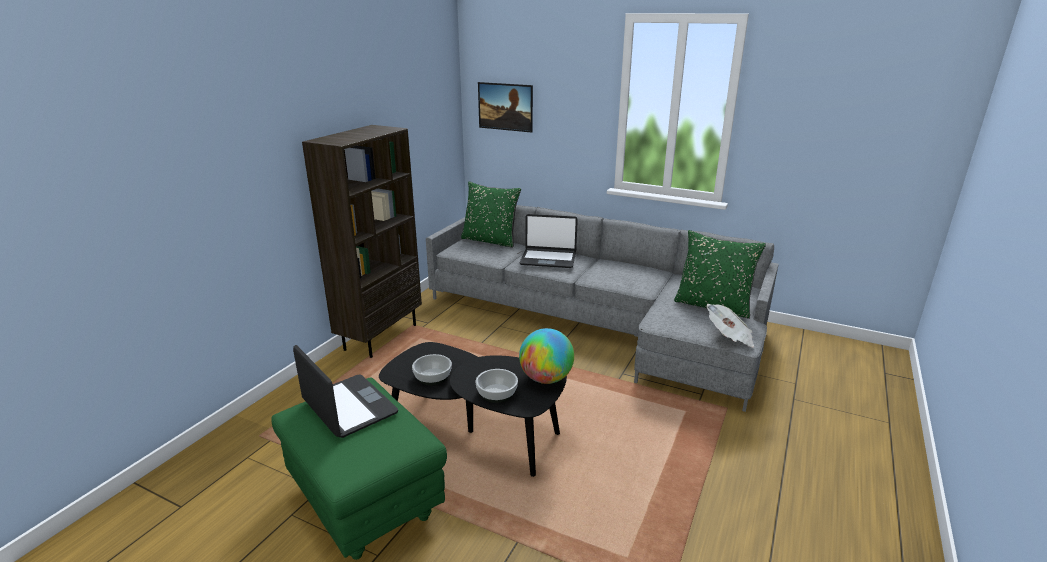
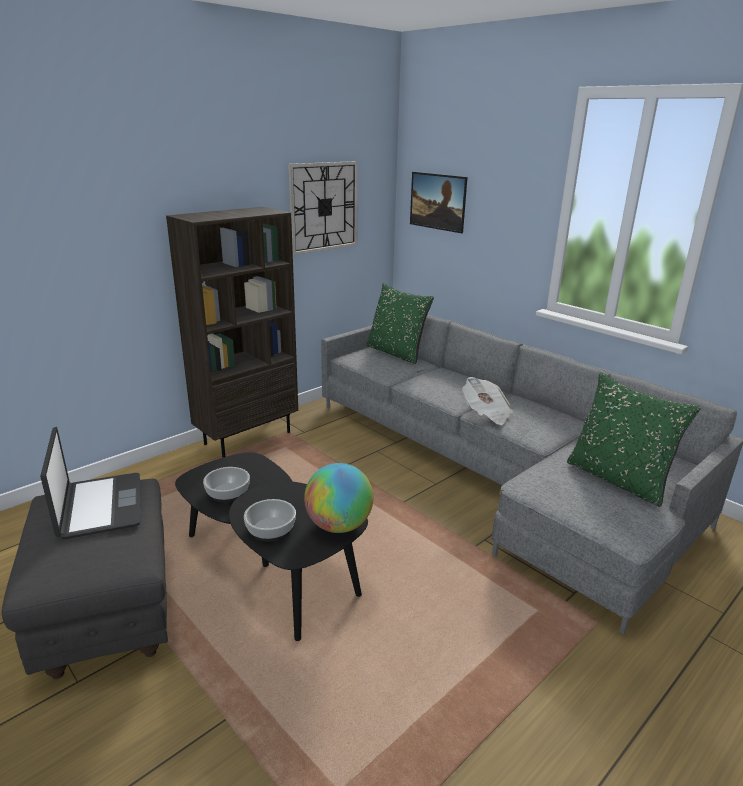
camera: 20 degrees right, 0 degrees up
(364, 502) = (108, 615): green ottoman -> grey ottoman
(413, 119) = (324, 207): none -> wall clock
(548, 259) = (445, 383): laptop -> none
(729, 337) = (614, 526): newspaper -> newspaper (486, 413)

